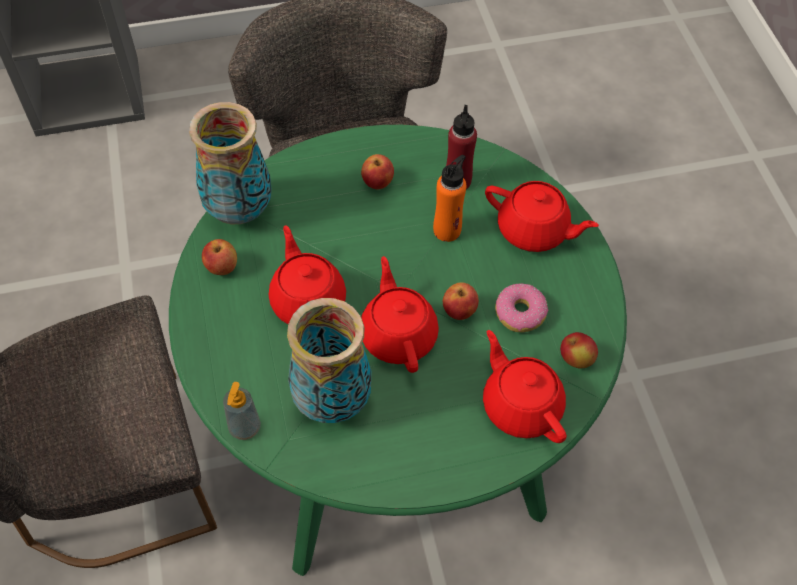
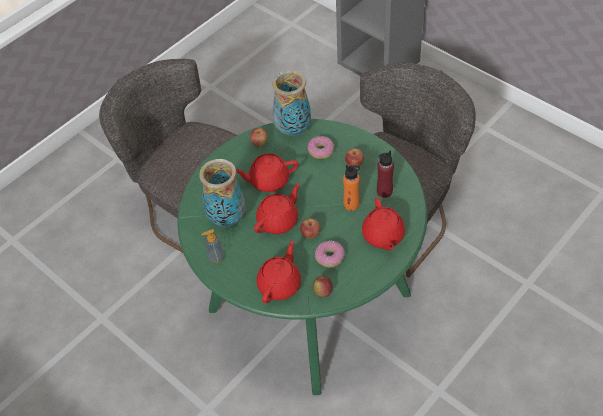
camera: 60 degrees right, 5 degrees down
(245, 427) = (192, 199): soap dispenser -> soap dispenser (216, 257)
(308, 300) = (268, 180): red teapot -> red teapot turned 135 degrees counterclockwise
(314, 204) = (320, 151): none -> donut

